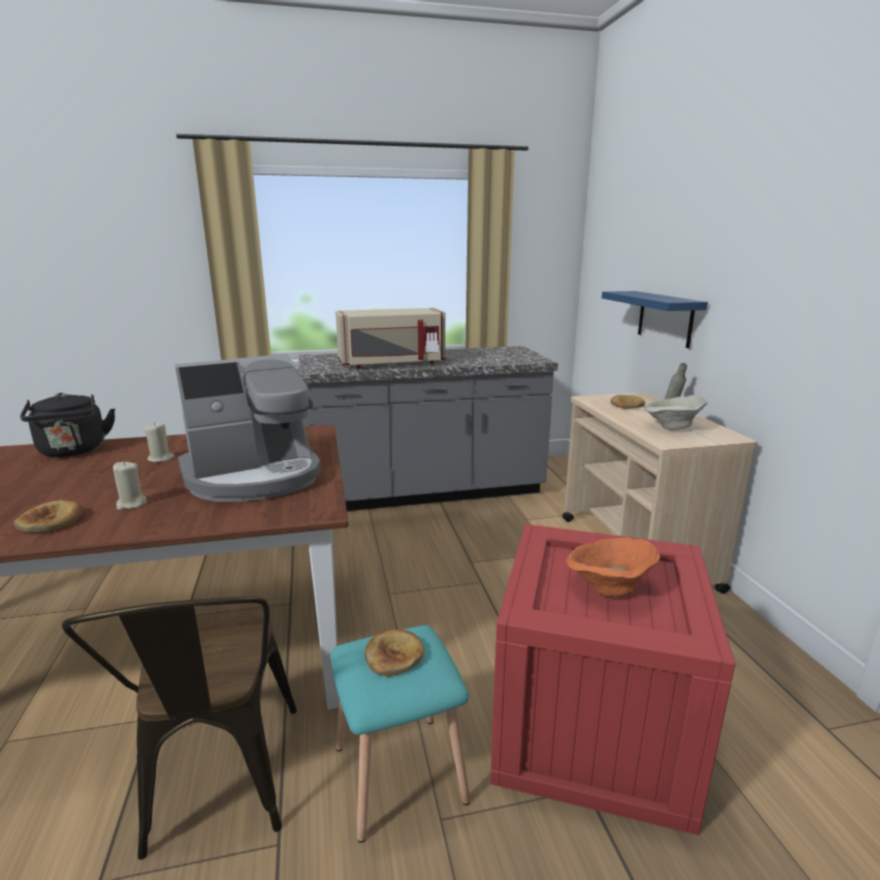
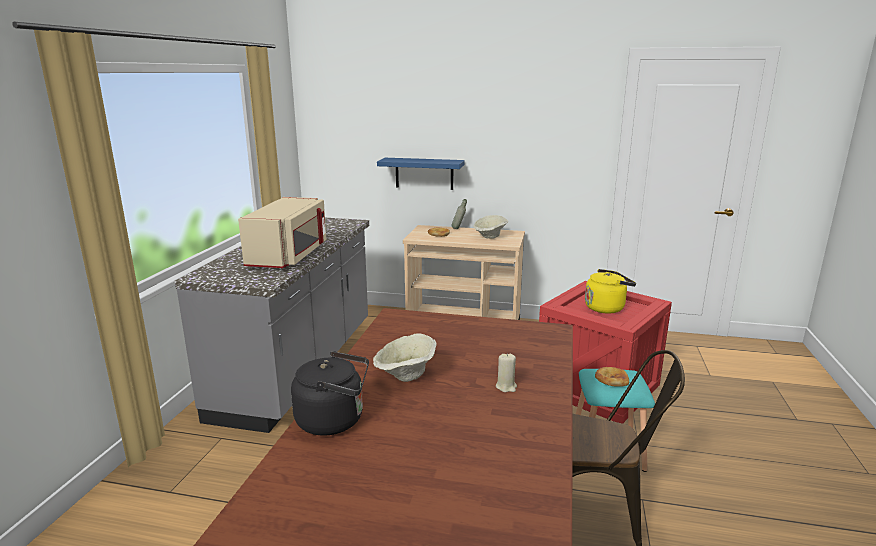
camera: 65 degrees left, 0 degrees up
(52, 521) = (521, 417): bread -> none
(161, 458) = (405, 376): beige candle -> beige bowl
(254, 476) = (481, 343): coffee machine -> none
(608, 588) = (606, 307): orange bowl -> yellow kettle

